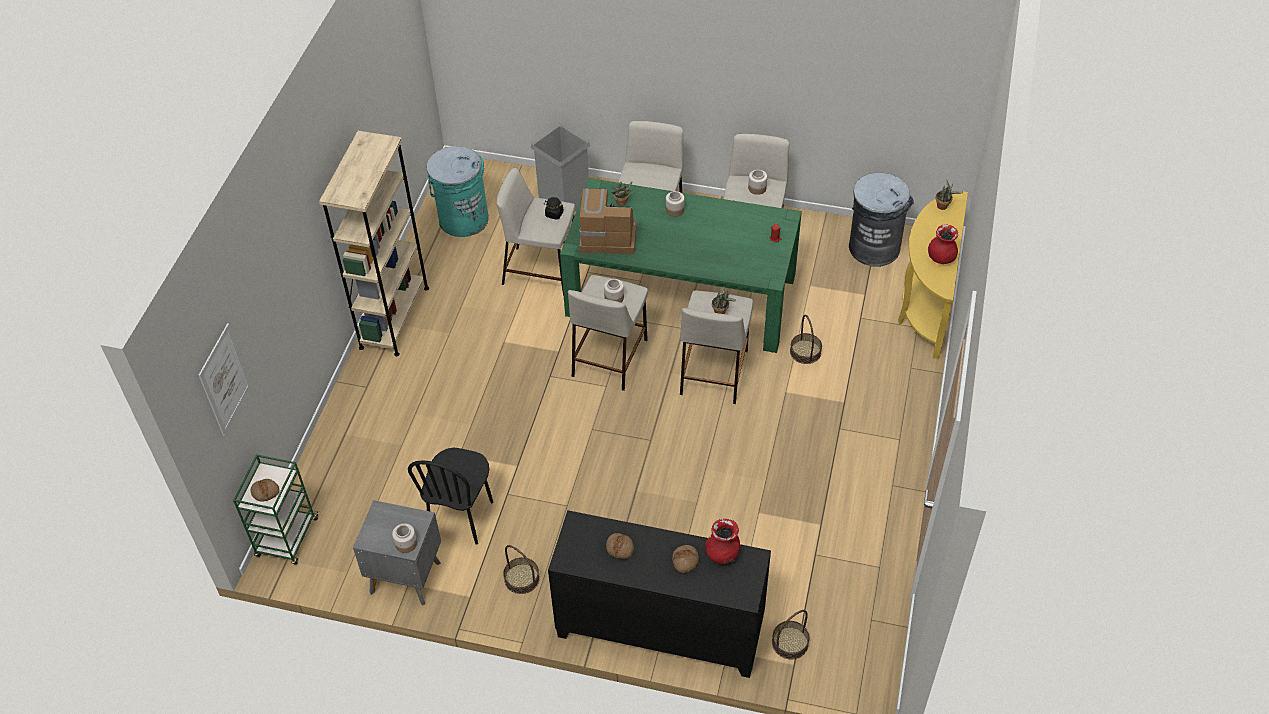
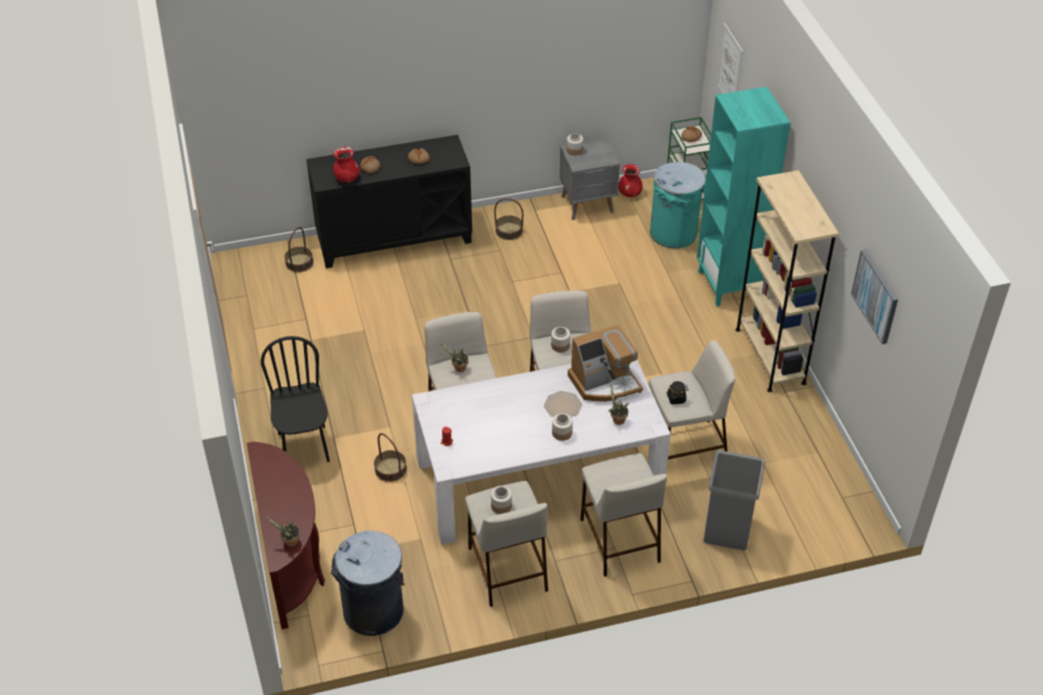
camera: 150 degrees right, 5 degrees down
(357, 404) = (728, 285): none -> turquoise bookcase
(382, 90) = (876, 296): none -> picture
(462, 517) = (581, 248): black chair -> black chair (304, 447)
(463, 219) = (804, 467): turquoise trash can -> turquoise trash can (674, 233)
(657, 231) = (563, 405): none -> plate
(681, 295) = (538, 477): green dining table -> white dining table
(926, 305) = (293, 564): yellow console table -> brown console table
(941, 258) = (272, 481): red vase -> red vase (629, 193)

